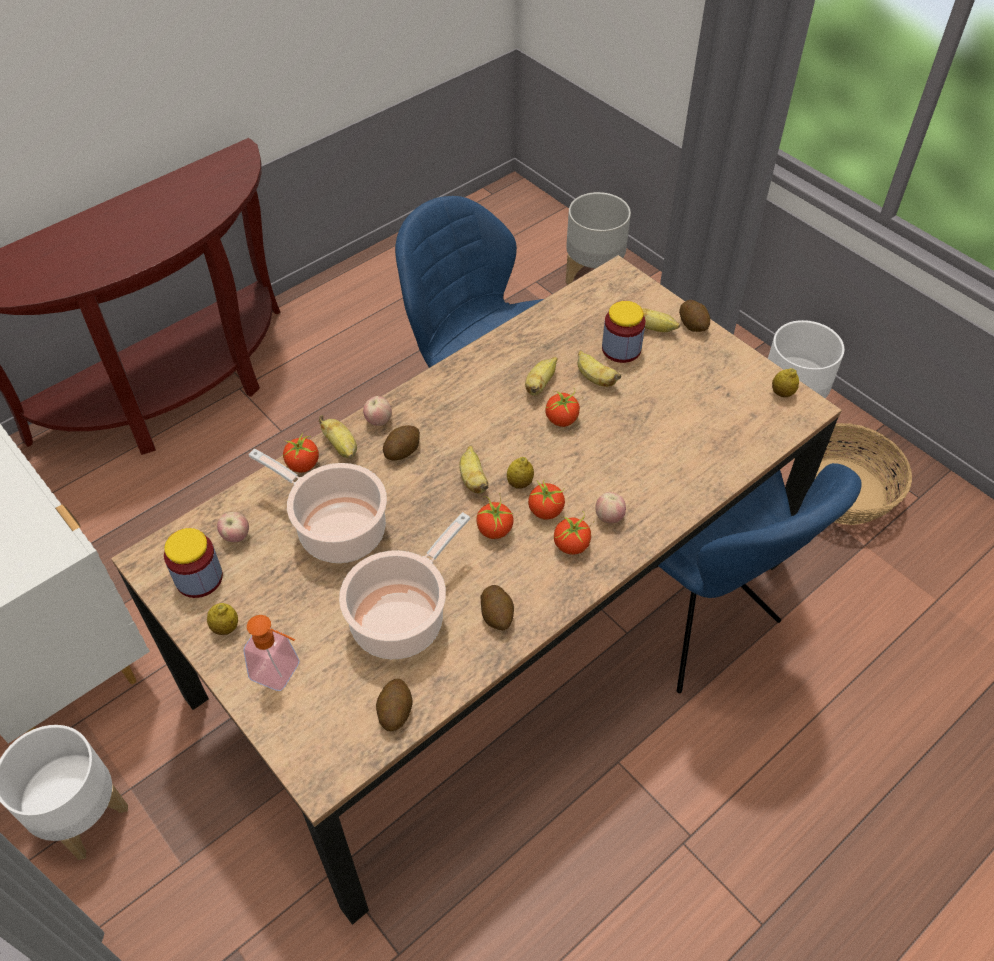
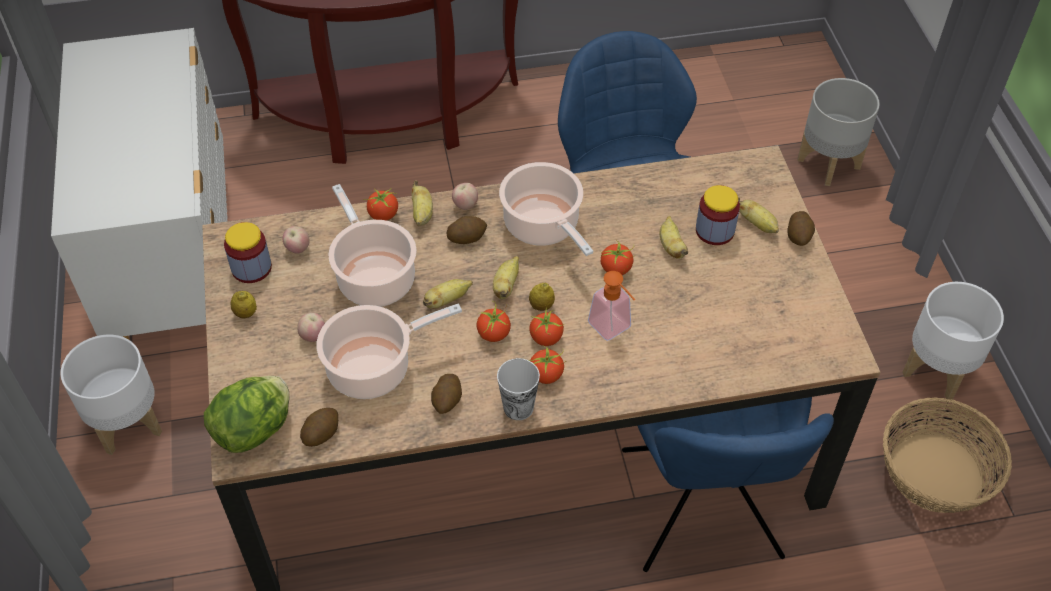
camera: 30 degrees right, 0 degrees up
(282, 674) = (262, 366): soap dispenser -> soap dispenser (614, 330)
(322, 743) = (255, 429): none -> lettuce
(467, 409) = (543, 226): none -> cooking pot
(540, 384) = (619, 231): banana -> banana (447, 300)
(568, 588) = (518, 407): none -> cup
(609, 517) = (594, 367): apple -> apple (313, 336)
(782, 393) = (834, 332): lemon -> none

